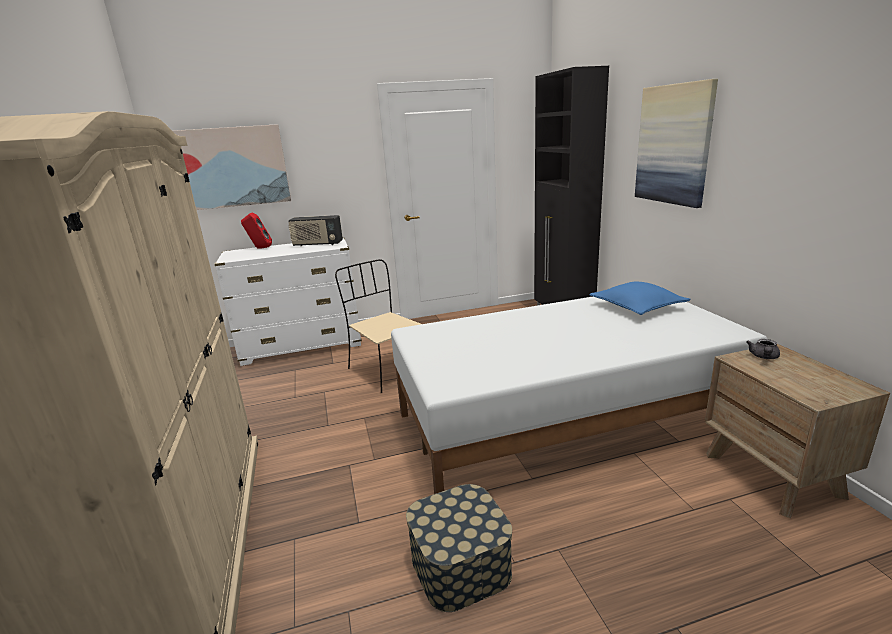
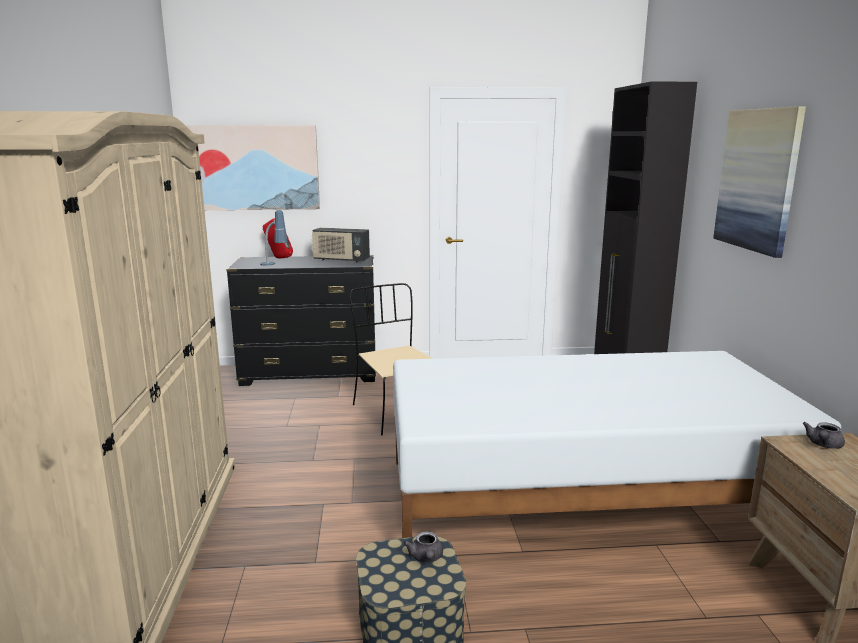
camera: 10 degrees right, 5 degrees down
(259, 255) = (274, 265): none -> table lamp
(302, 346) = (310, 374): white dresser -> black dresser
(469, 507) = (426, 558): none -> grey teapot
(637, 307) = (692, 370): blue pillow -> none

